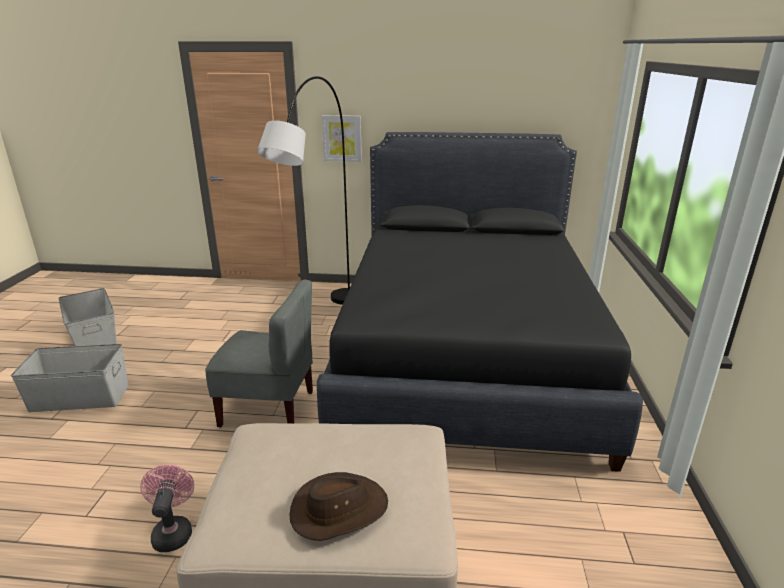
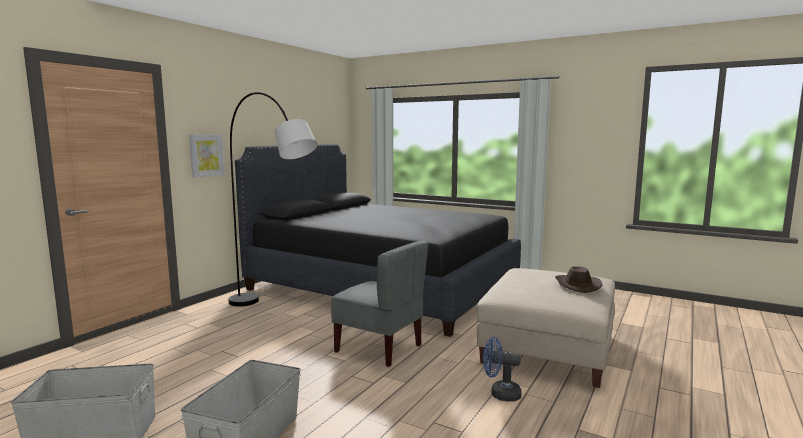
camera: 65 degrees left, 15 degrees down
(173, 531) = (500, 393): pink fan -> blue fan
(268, 407) = (380, 348): grey chair -> grey chair turned 90 degrees clockwise

